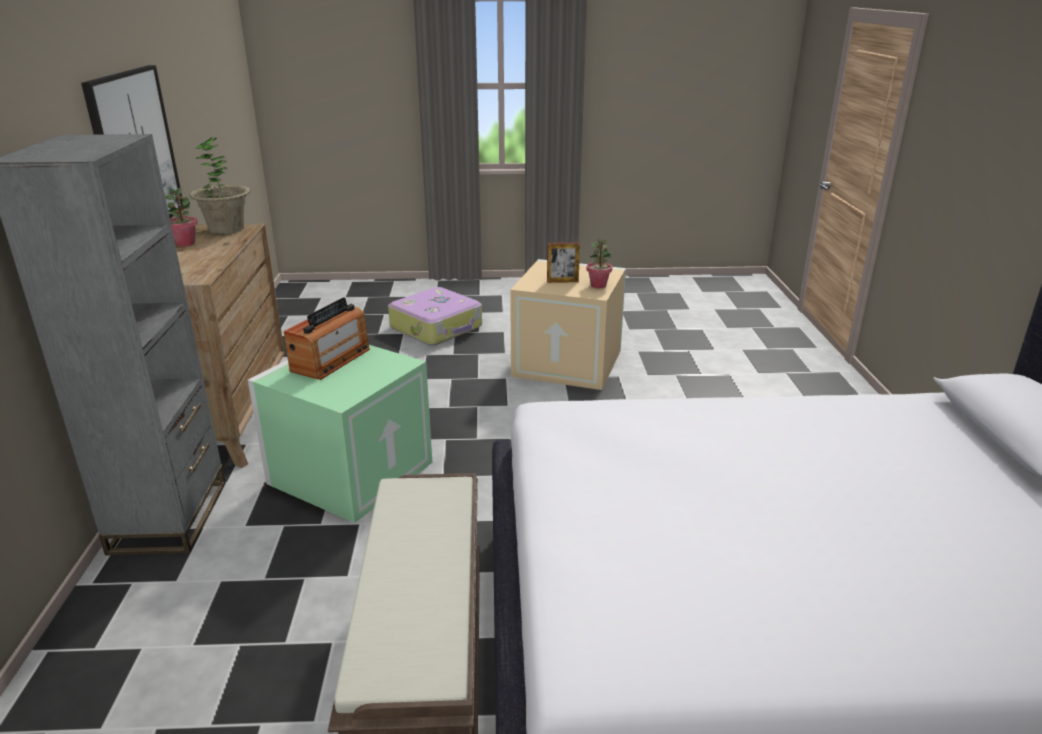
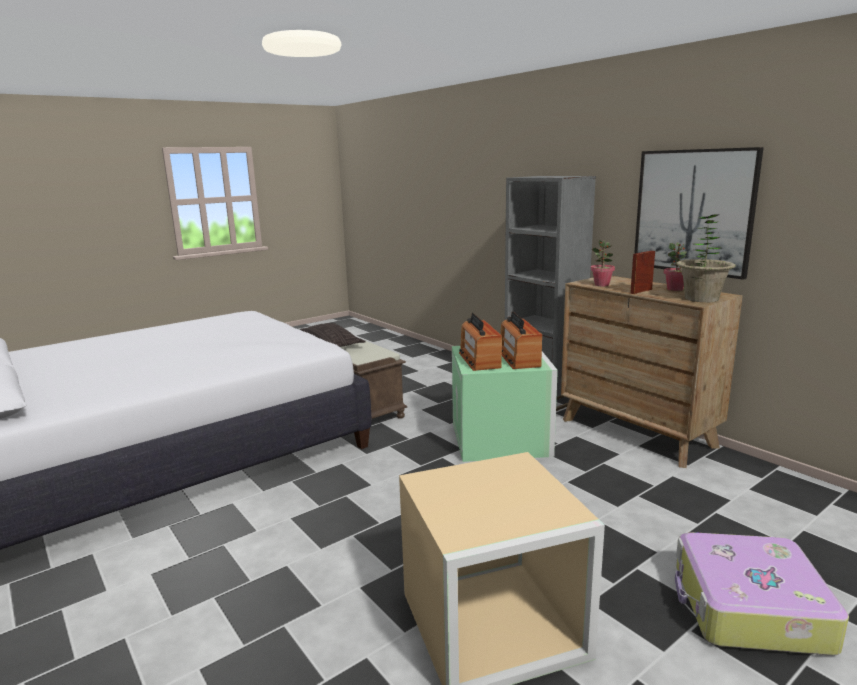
camera: 145 degrees right, 10 degrees down
(369, 373) = (479, 360): none -> radio
(428, 582) = (331, 342): none -> pillow
(562, 281) = (492, 486): picture frame -> picture frame (641, 291)
(598, 285) = (438, 497): potted plant -> potted plant (601, 285)

